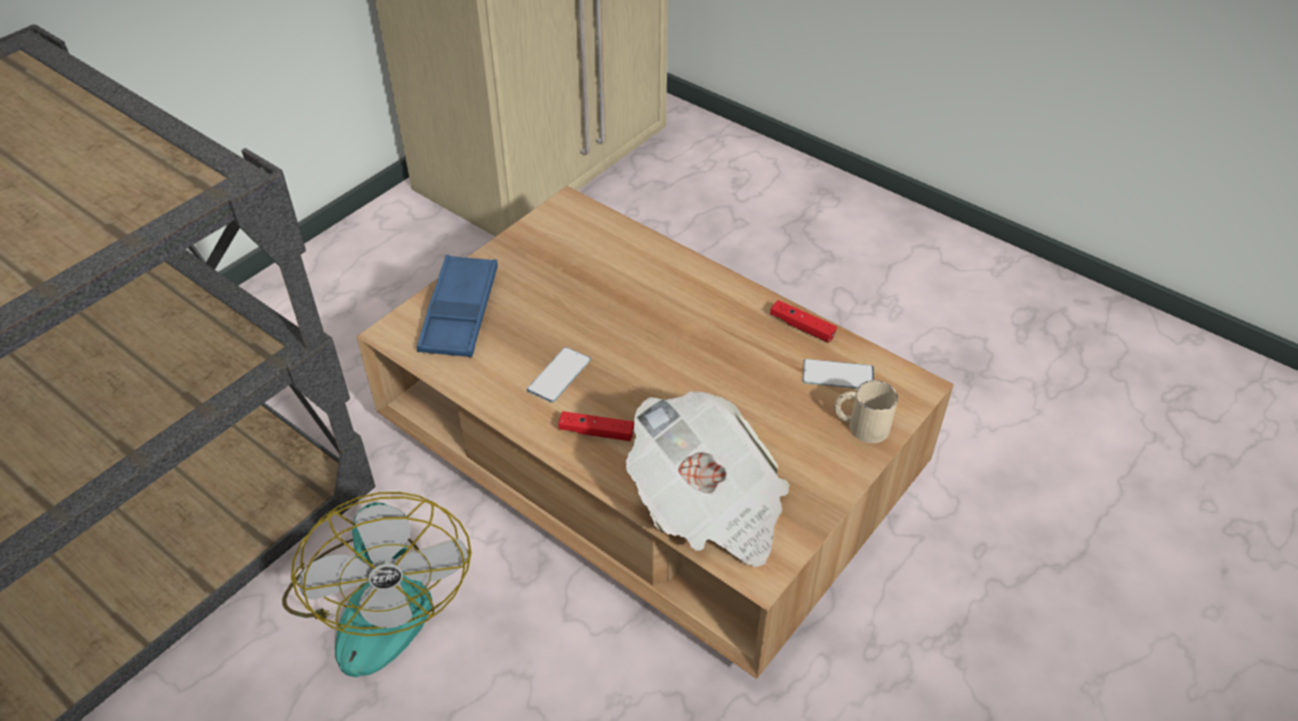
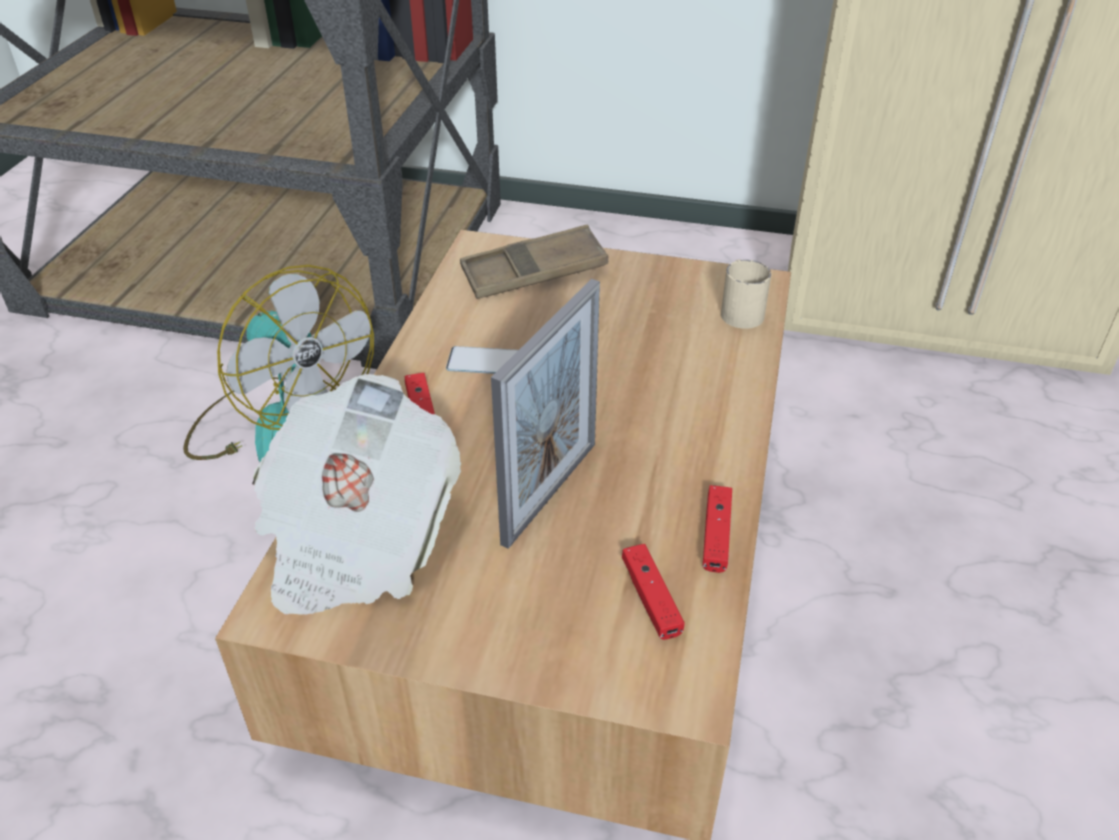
camera: 65 degrees right, 5 degrees down
(379, 599) = (281, 425): fan -> fan turned 90 degrees counterclockwise
(460, 313) = (534, 272): blue tray -> brown tray
(721, 389) = (550, 492): none -> picture frame
(838, 375) = (651, 598): phone -> red game controller
(860, 425) = (569, 649): beige mug -> beige mug (739, 310)

